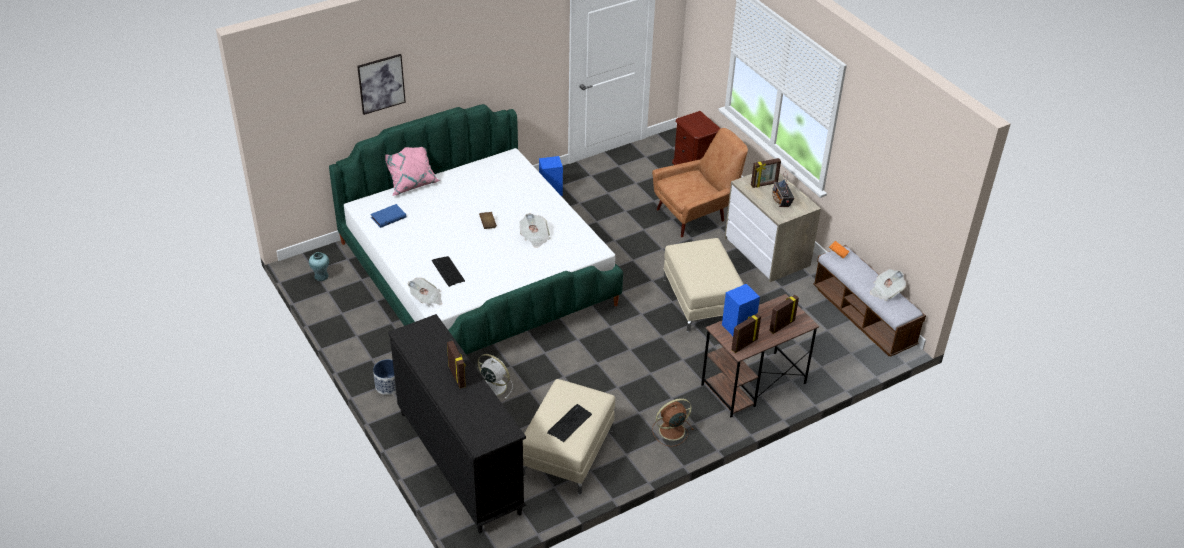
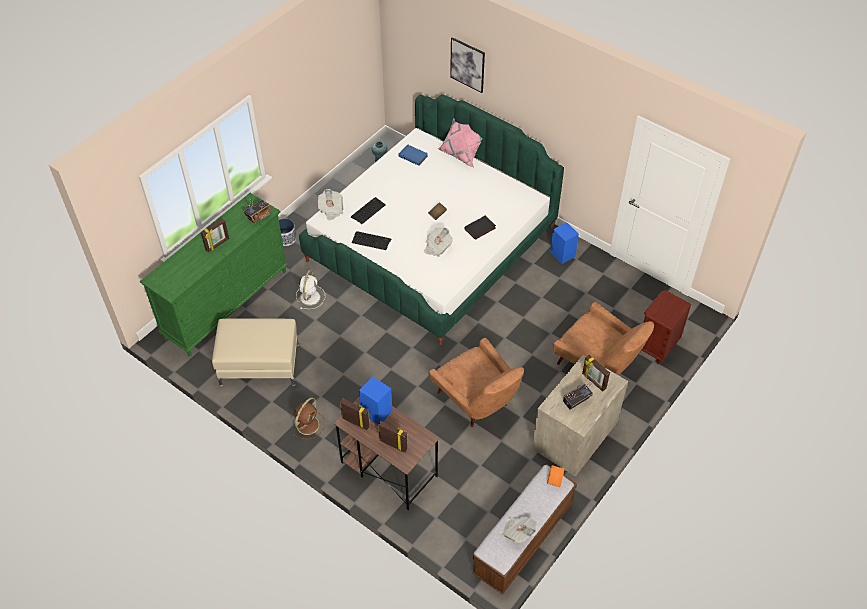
camera: 70 degrees right, 10 degrees up
(435, 332) = (259, 217): none -> radio
(459, 461) = (227, 304): black dresser -> green dresser
(529, 202) = (480, 229): none -> black book
(569, 423) = (244, 340): keyboard -> keyboard (371, 241)
(670, 431) = (308, 424): brown fan -> brown fan turned 75 degrees clockwise
(702, 301) = (477, 403): beige ottoman -> brown armchair

